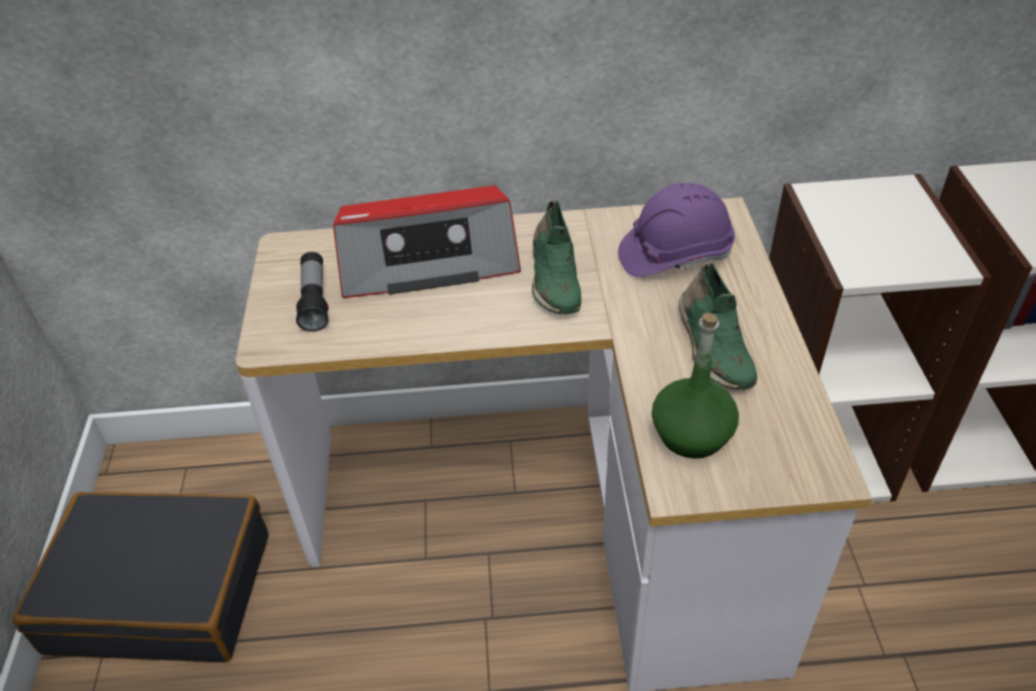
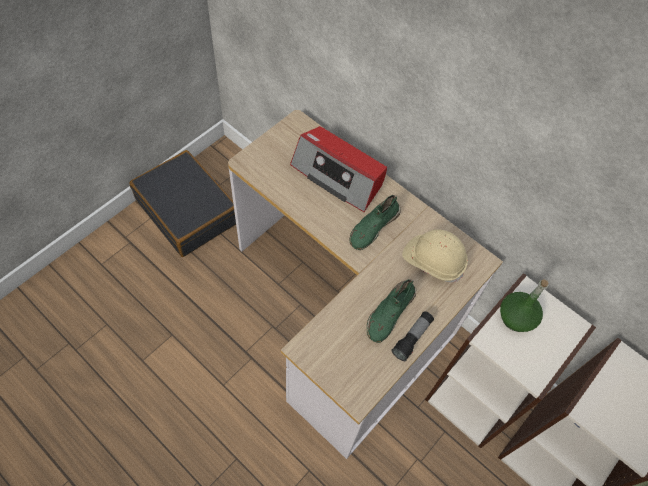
camera: 40 degrees right, 15 degrees up
(315, 300) = (280, 157): flashlight -> flashlight (412, 338)
(674, 254) = (433, 261): purple hard hat -> beige hard hat
(692, 434) = (333, 336): green bottle -> green bottle (516, 317)

